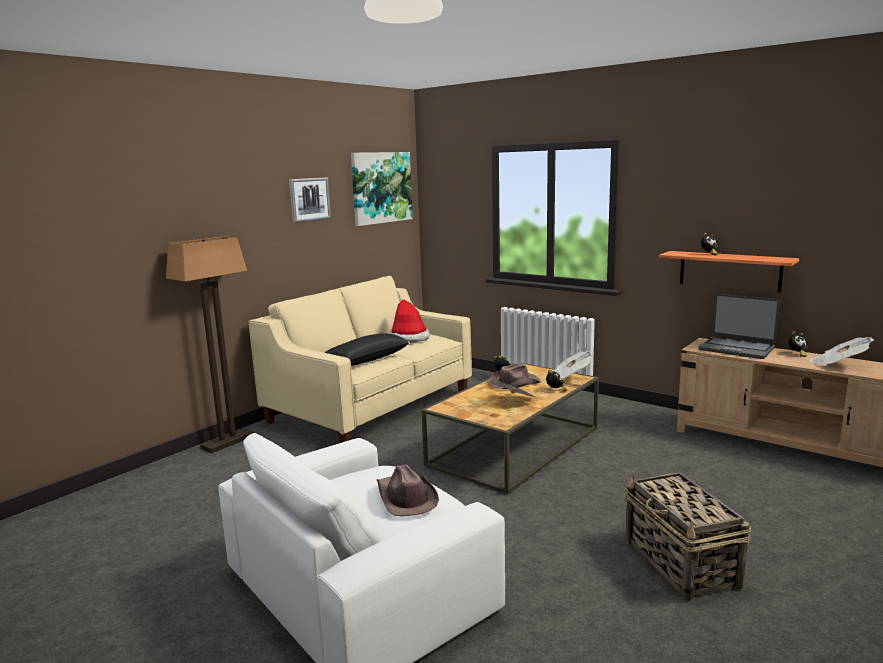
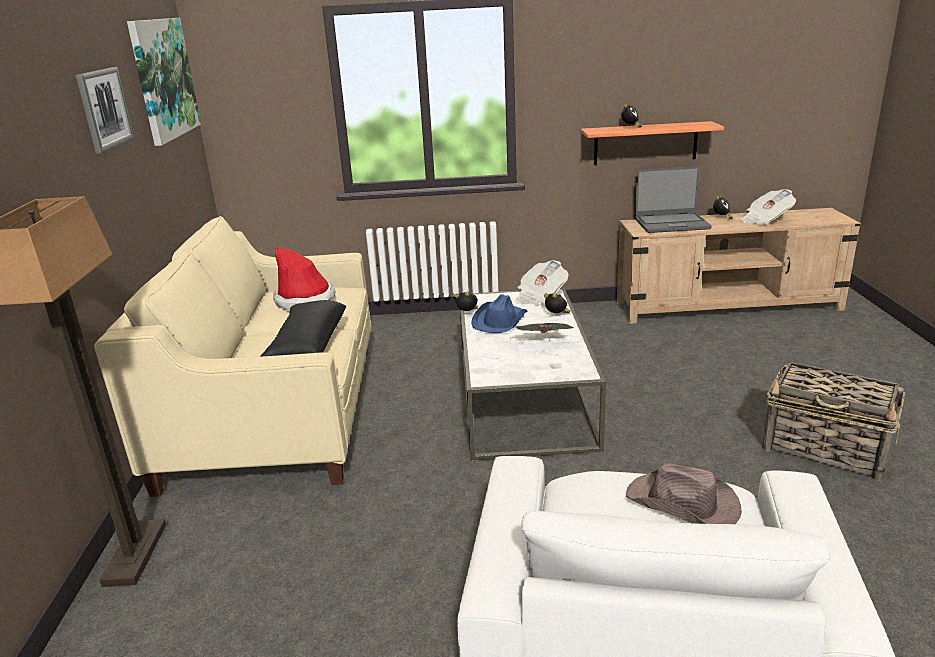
camera: 40 degrees left, 10 degrees up
(513, 383) = (499, 321): brown hat -> blue hat
(514, 446) = (522, 395): brown coffee table -> white coffee table

